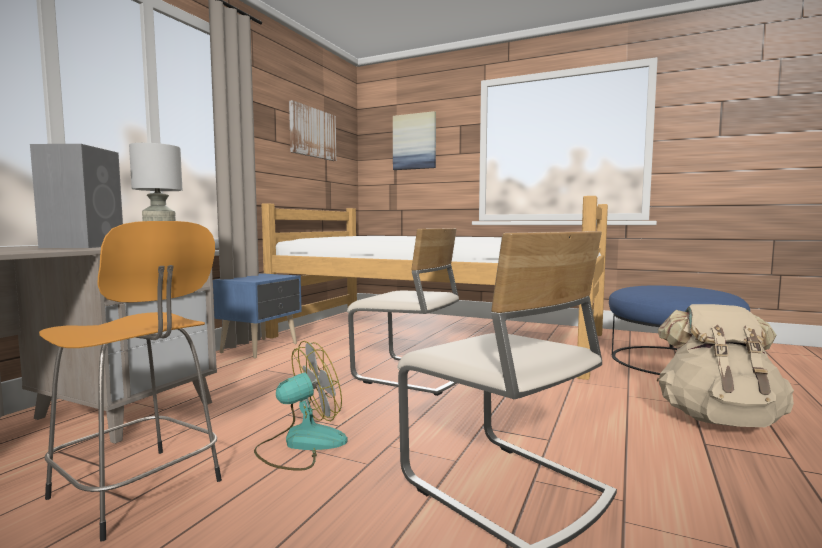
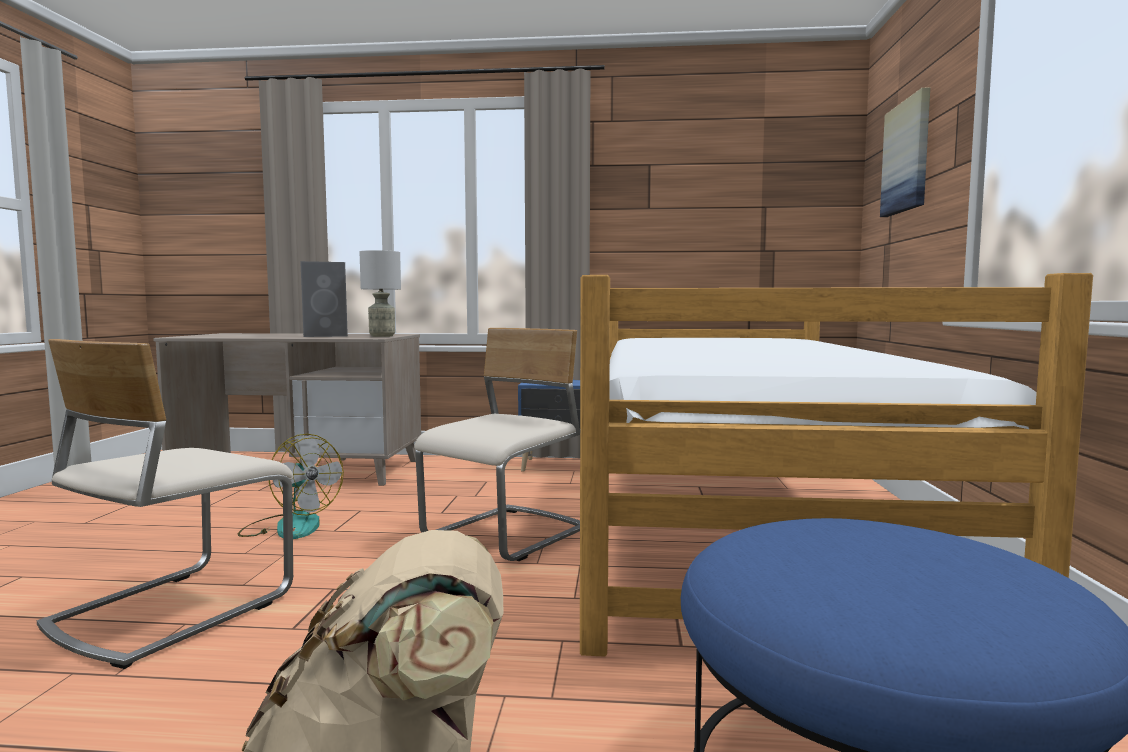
camera: 70 degrees right, 0 degrees up
(139, 491) = (218, 505): orange stool -> none
(312, 133) = (728, 182): picture -> none
(411, 376) = (507, 535): beige chair -> beige chair turned 150 degrees counterclockwise

